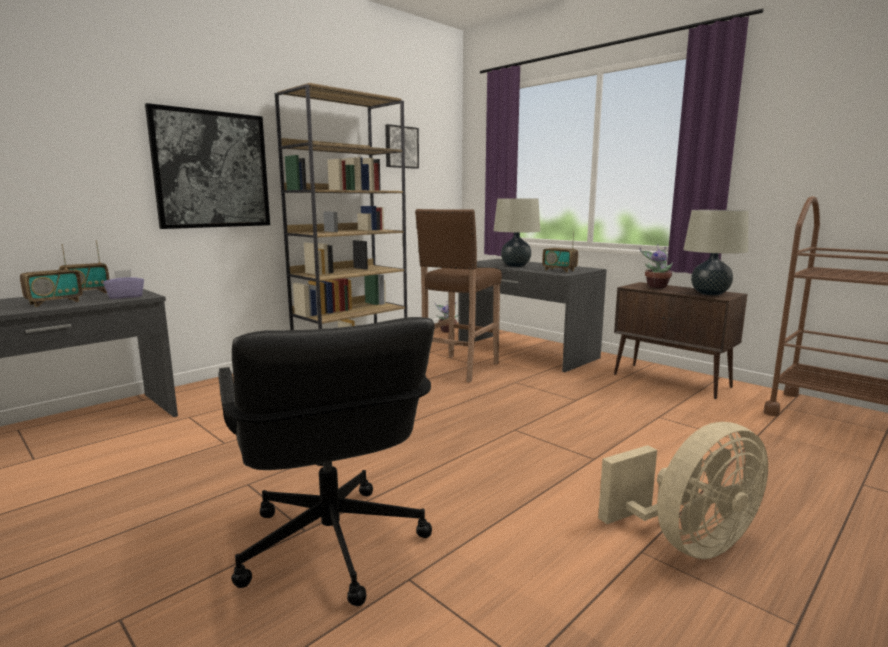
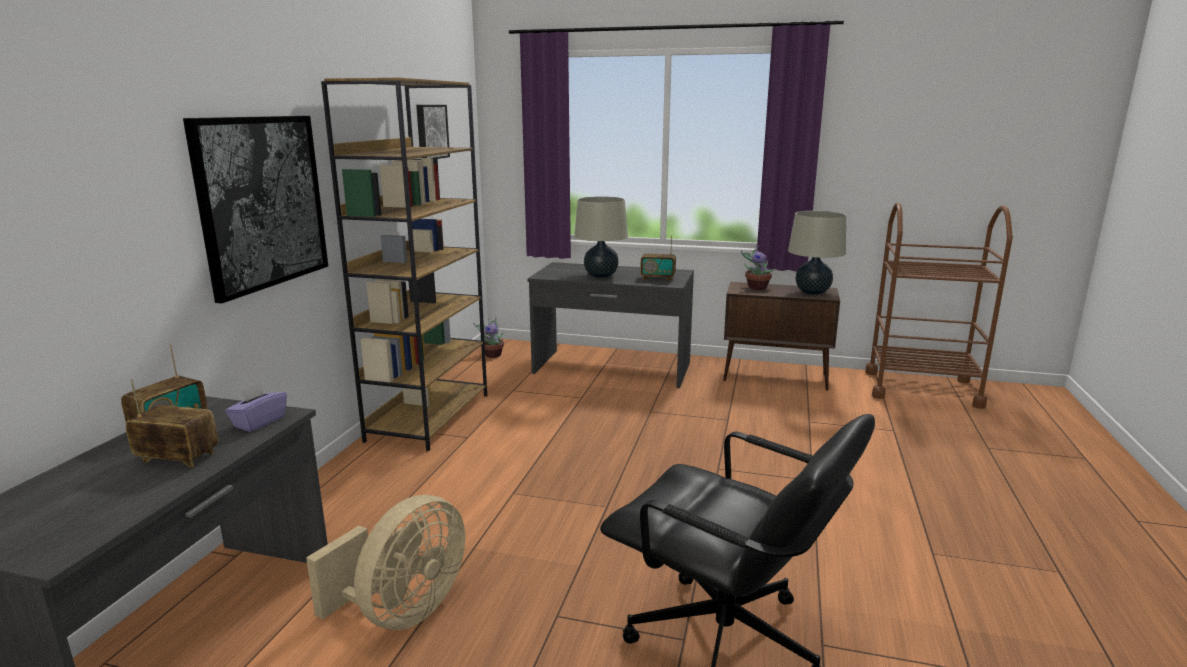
camera: 30 degrees left, 5 degrees up
(54, 302) = (177, 458): radio -> radio turned 90 degrees counterclockwise
(459, 369) = (575, 407): brown stool -> none
(687, 542) = (949, 534): beige fan -> beige fan (402, 612)

